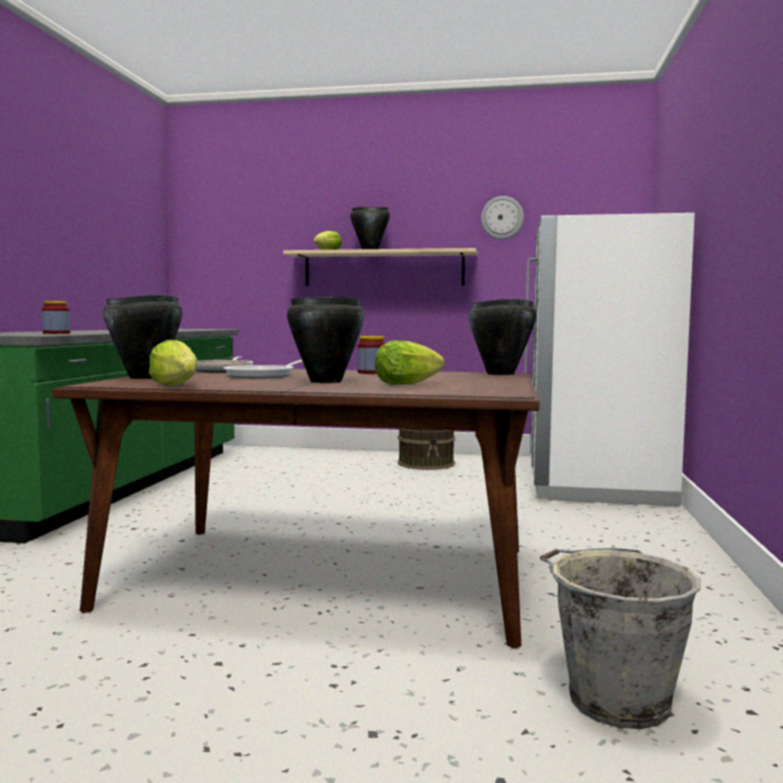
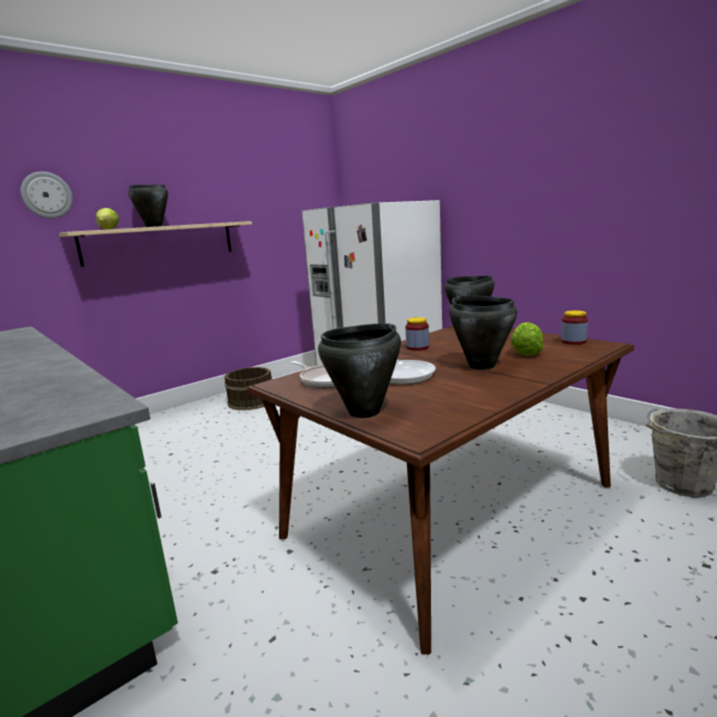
camera: 50 degrees left, 10 degrees up
(56, 333) = (66, 396): jar -> jar (573, 341)
(176, 386) = (472, 409): lettuce -> none
(502, 218) = (250, 193): wall clock -> wall clock (47, 195)

